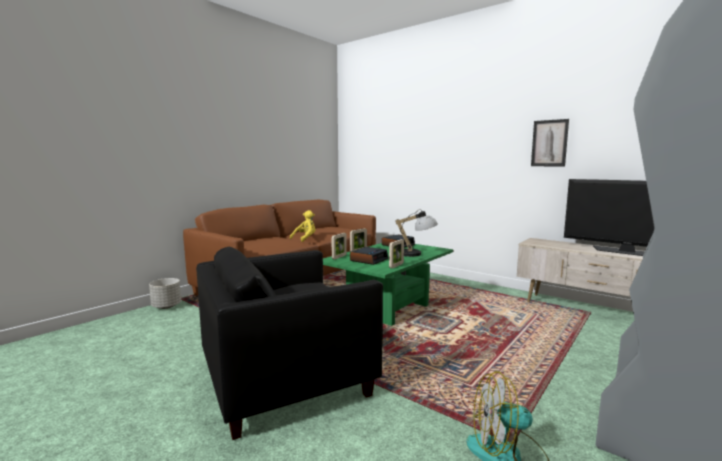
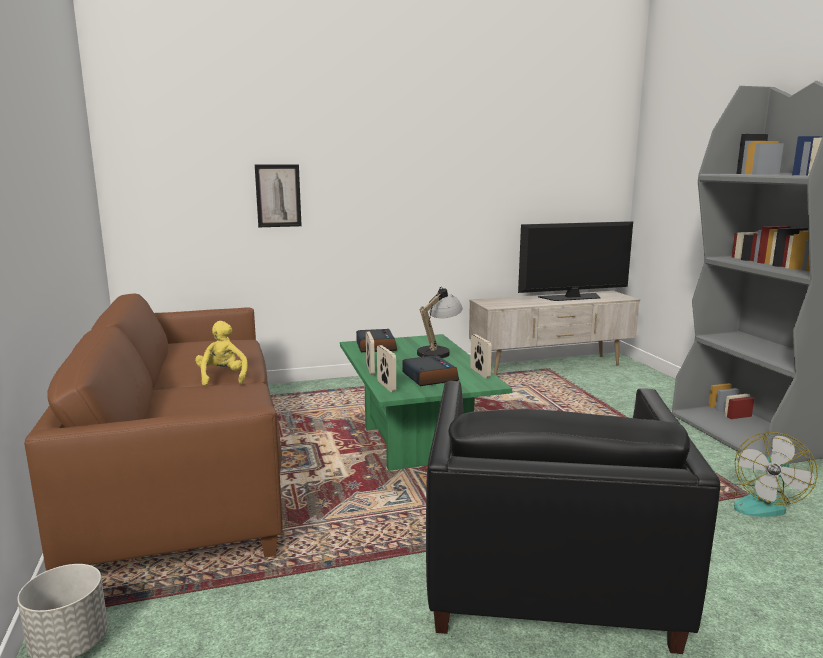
camera: 55 degrees left, 5 degrees up
(549, 143) = (483, 180): picture -> picture (278, 195)

